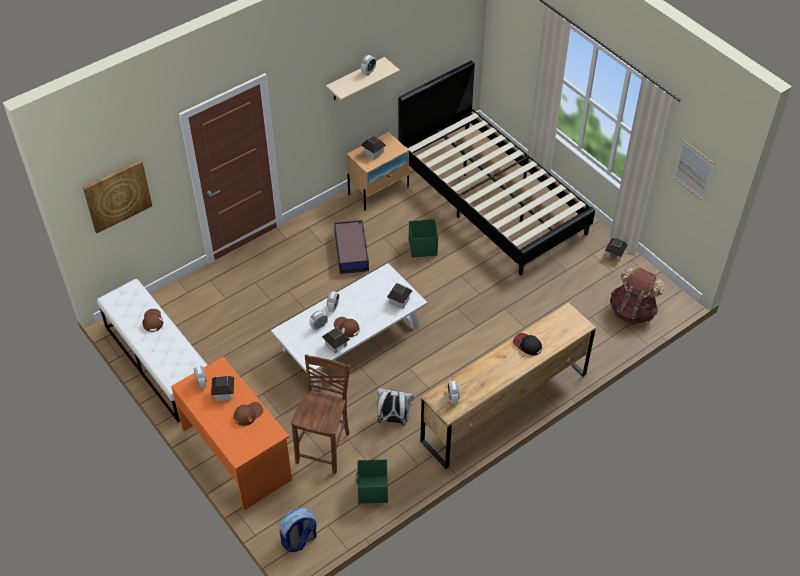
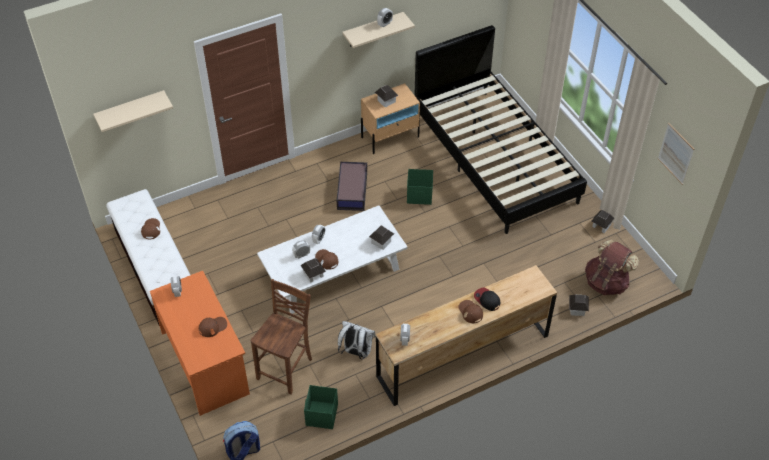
camera: 10 degrees right, 0 degrees up
(117, 195) = (131, 110): picture -> beige shelf
(224, 393) = (195, 304): toy house -> toy house (577, 309)
(513, 360) = (470, 312): none -> brown cap

